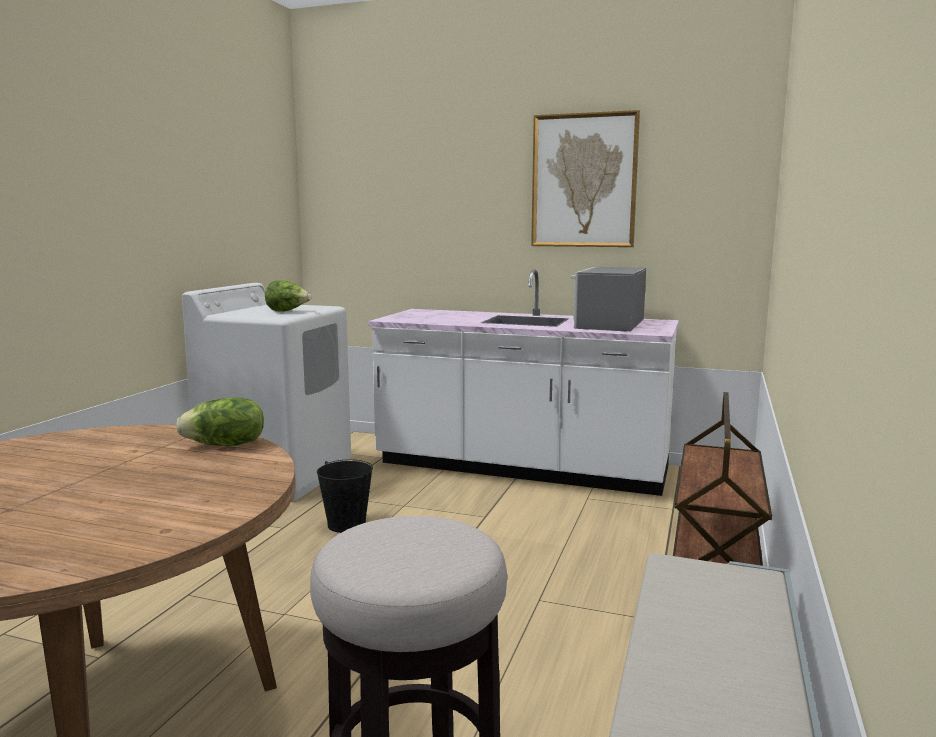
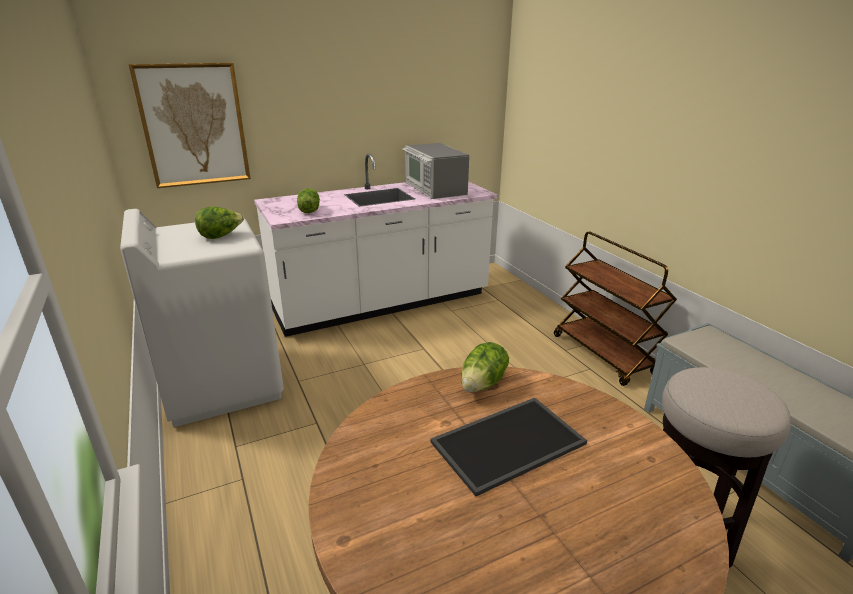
camera: 45 degrees left, 15 degrees up
(126, 474) = (508, 441): none -> tray
(346, 524) = (355, 396): black bucket -> none
(426, 319) = (309, 211): none -> lettuce
(584, 181) = (390, 77): picture -> picture (194, 125)

